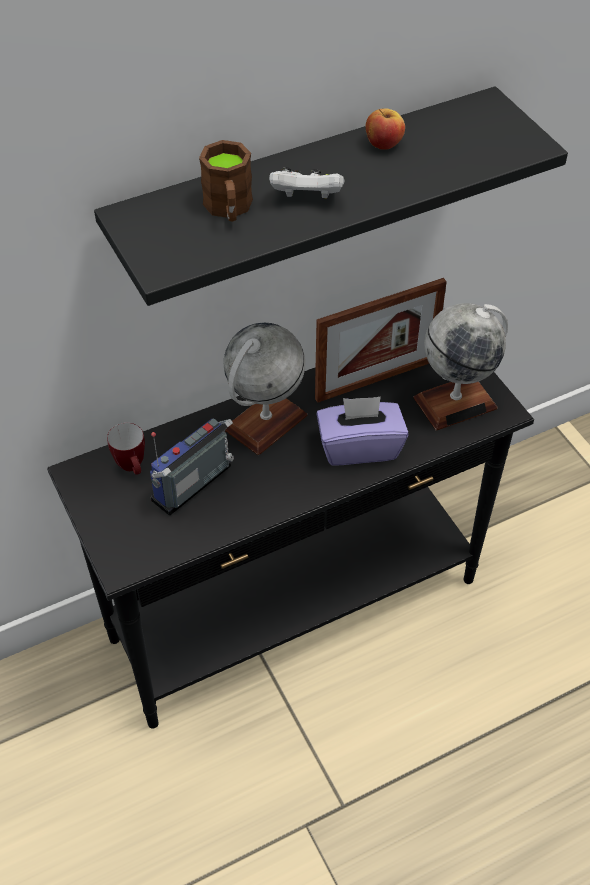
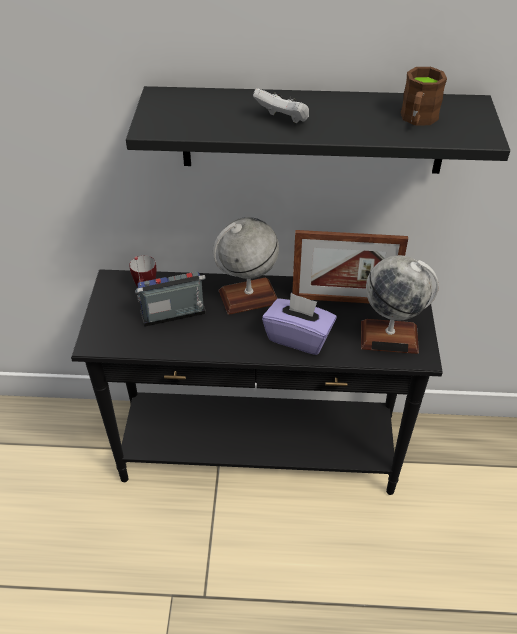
camera: 30 degrees right, 5 degrees down
(229, 209) = (225, 110): brown mug -> brown mug (417, 120)
(383, 144) = (369, 105): apple -> none

